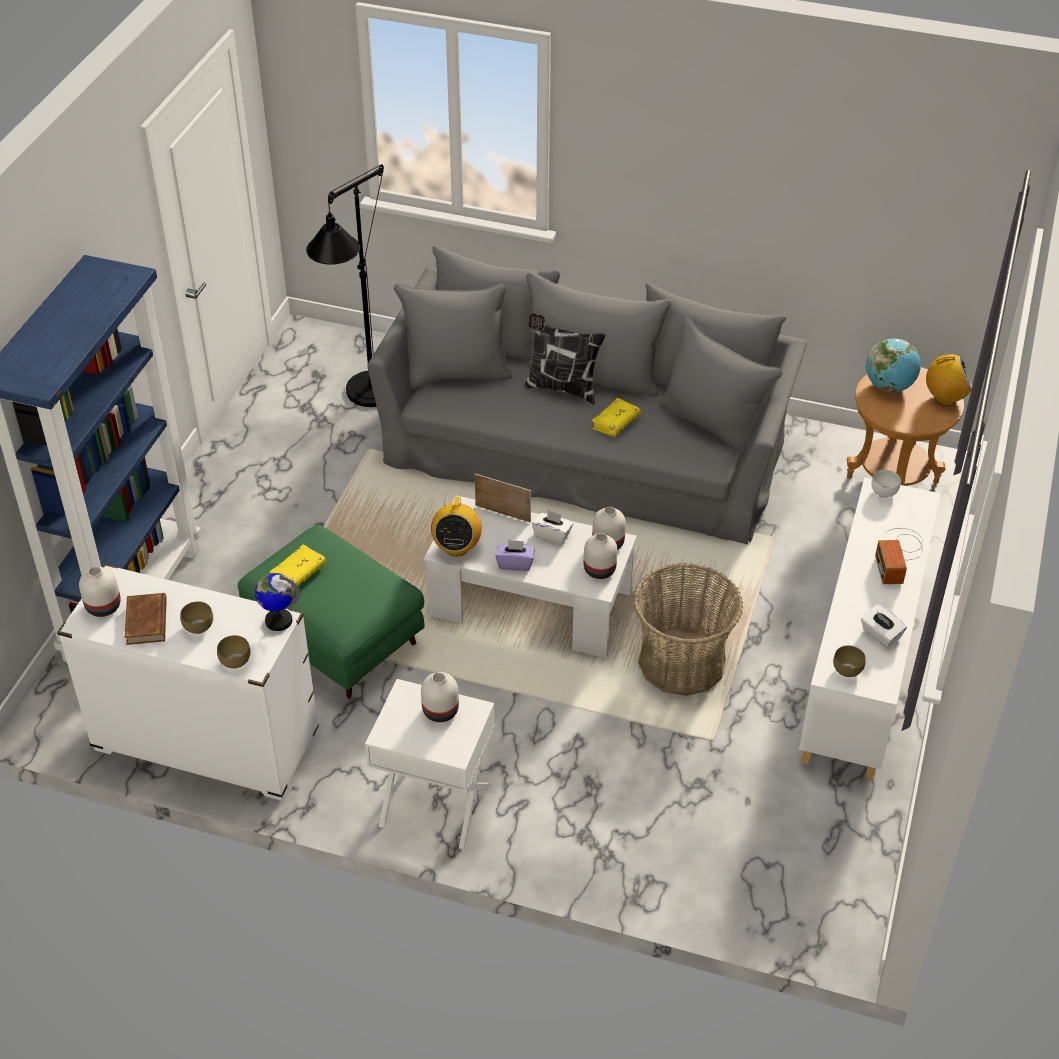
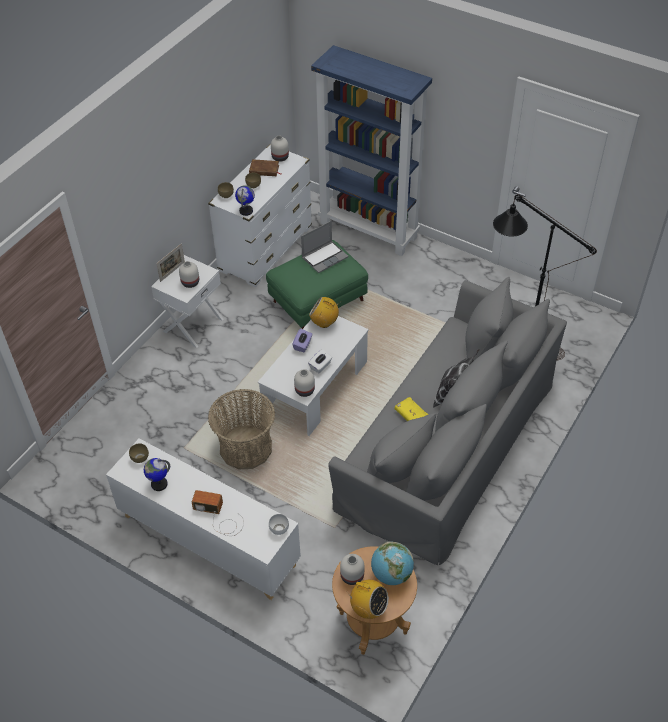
camera: 105 degrees right, 5 degrees up
(299, 573) = (325, 257): yellow book -> laptop
(502, 513) = (345, 347): picture frame -> picture frame (172, 272)
(599, 569) = (284, 382): white vase -> white vase (352, 576)
(880, 635) = (159, 484): white tissue box -> globe
(945, 398) = (368, 608): radio -> radio turned 75 degrees counterclockwise

